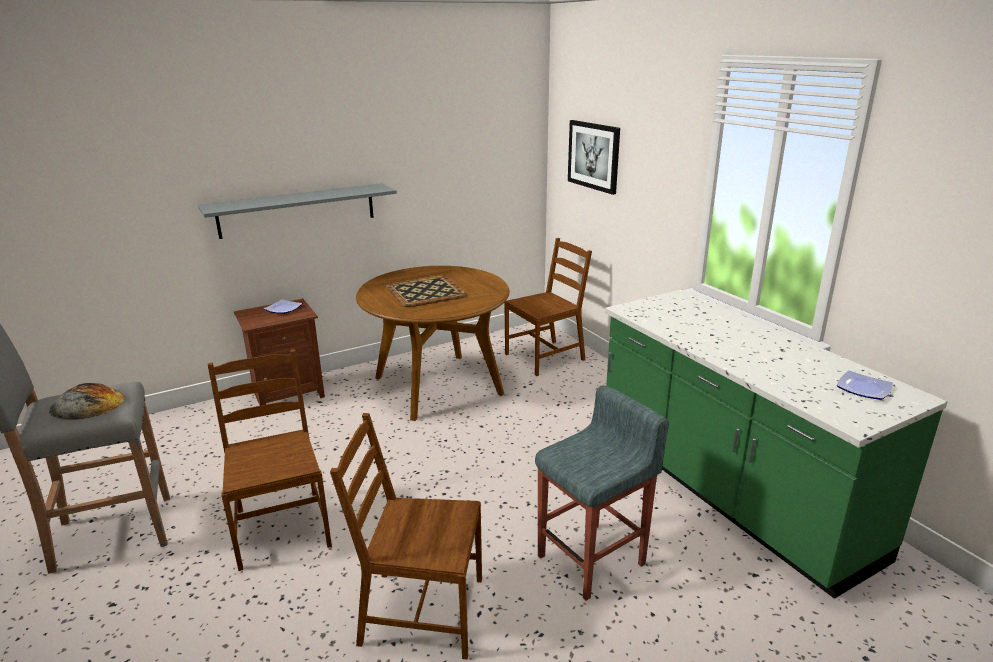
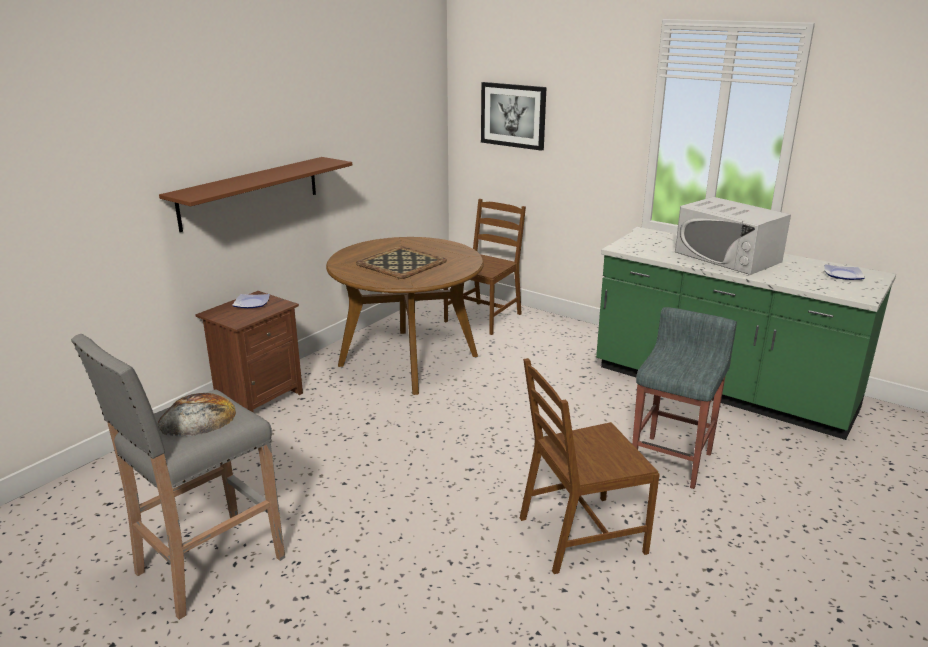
camera: 25 degrees left, 0 degrees up
(281, 527) = (386, 510): brown chair -> none
(297, 210) = (250, 192): grey shelf -> brown shelf
(737, 340) = (727, 257): none -> white microwave

